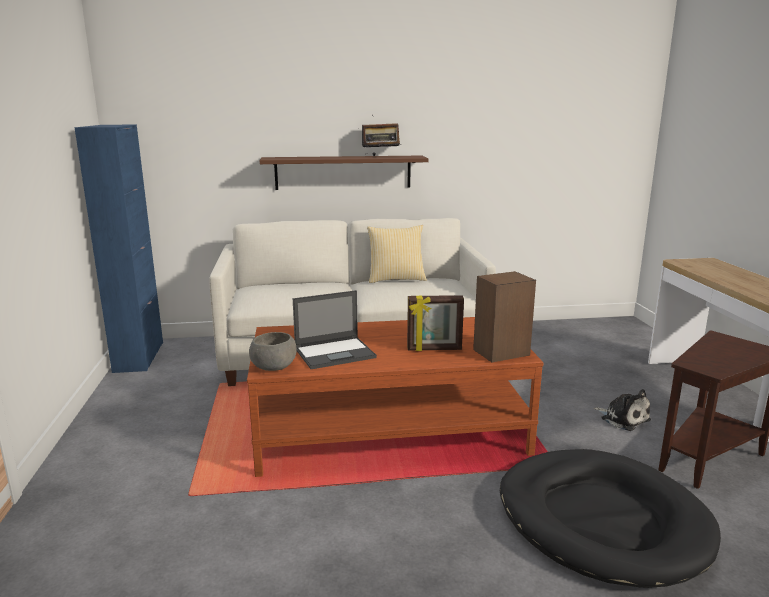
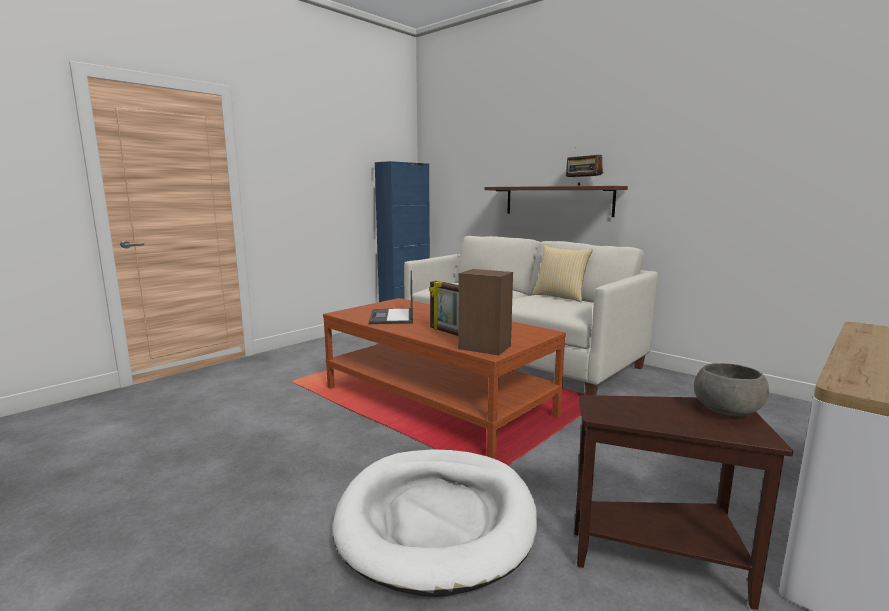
camera: 50 degrees right, 5 degrees down
(273, 366) = (348, 313): grey bowl -> grey bowl (726, 409)
(335, 353) = (392, 317): laptop -> laptop turned 60 degrees clockwise
(601, 520) = (436, 520): black dog bed -> white dog bed
(623, 418) = (646, 486): plush toy -> none

